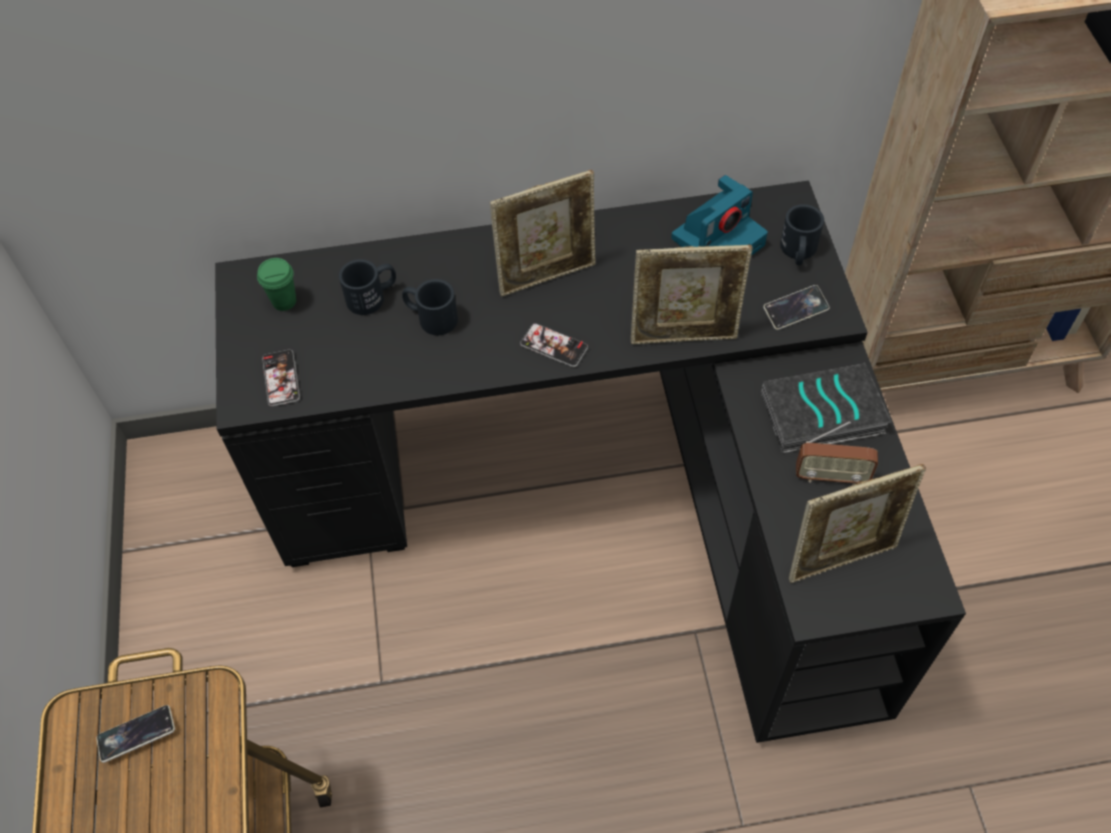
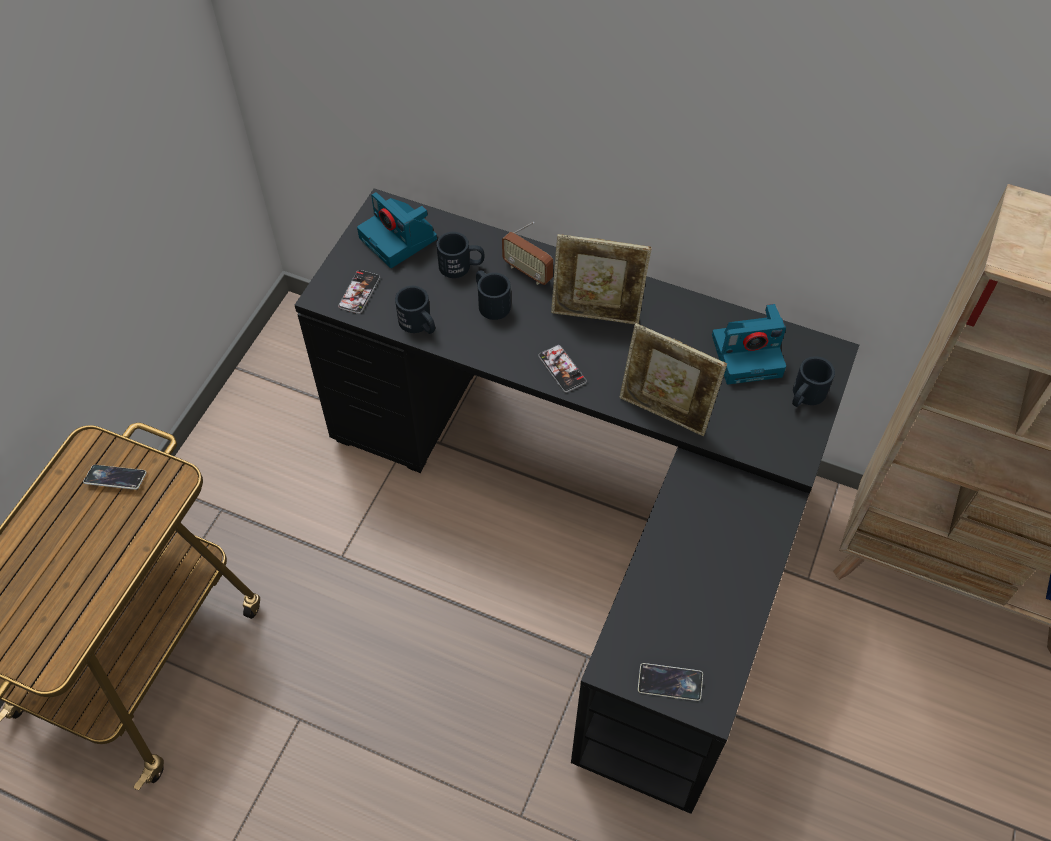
camera: 30 degrees right, 0 degrees up
(284, 301) = (399, 239): green cup -> camera
(372, 378) = (419, 325): none -> black mug
(795, 310) = (767, 439): phone -> phone (669, 683)
(821, 415) = (730, 531): book -> none
(831, 477) = (701, 580): radio -> radio (527, 272)
(841, 558) = (662, 643): picture frame -> none

